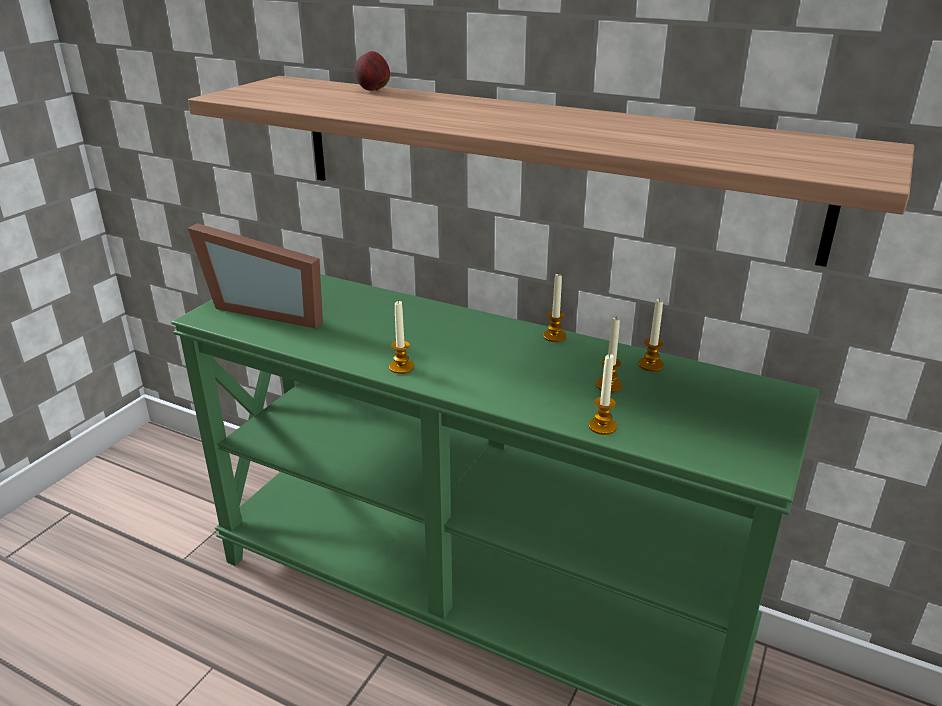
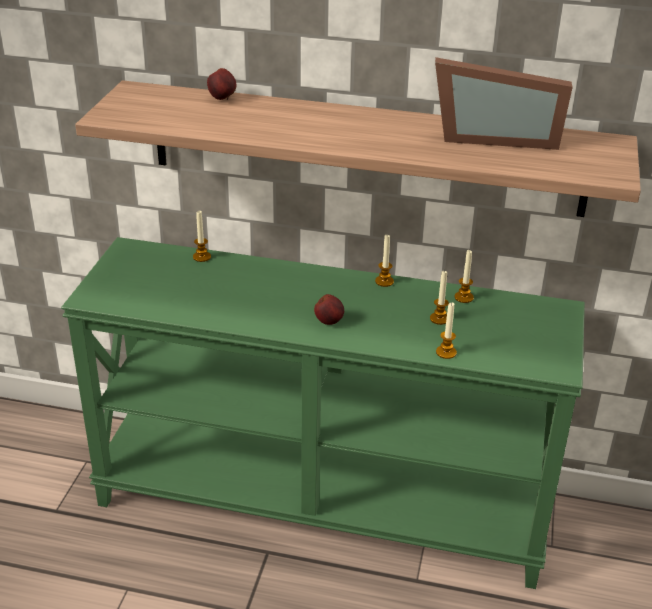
camera: 15 degrees left, 5 degrees up
(270, 309) = (140, 284): picture frame -> picture frame (494, 137)
(401, 367) = (279, 324): candle -> candle (202, 257)
(464, 371) = (329, 321): none -> apple

